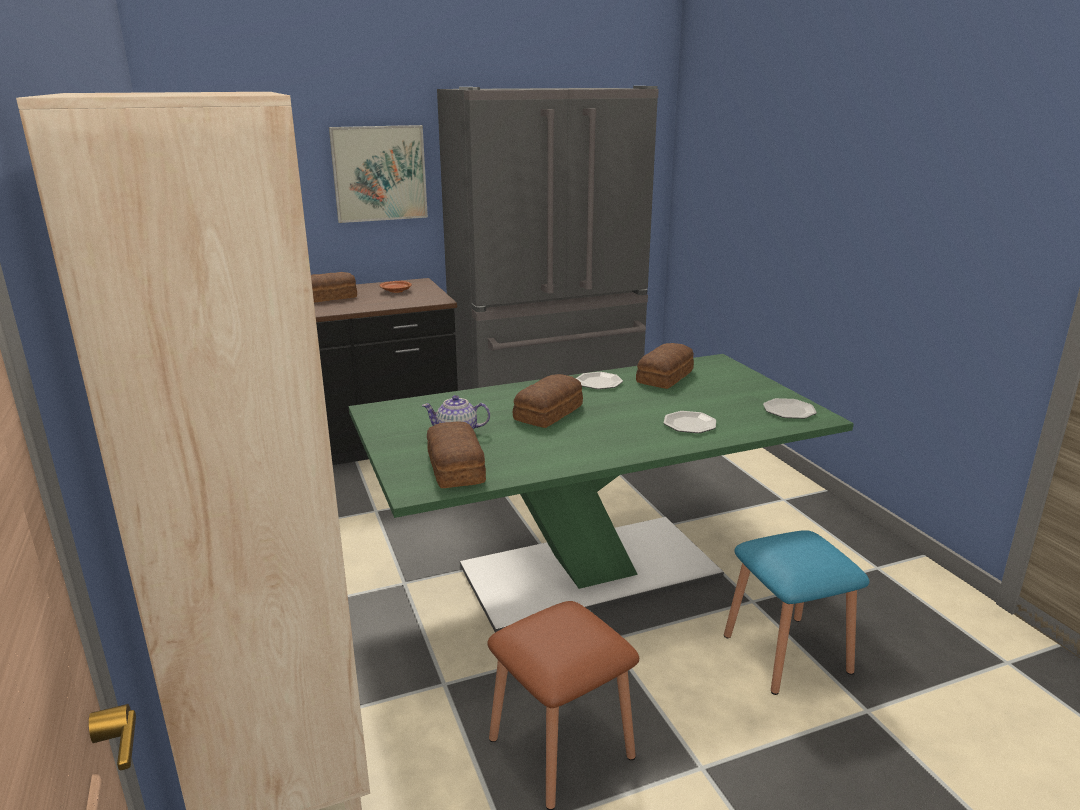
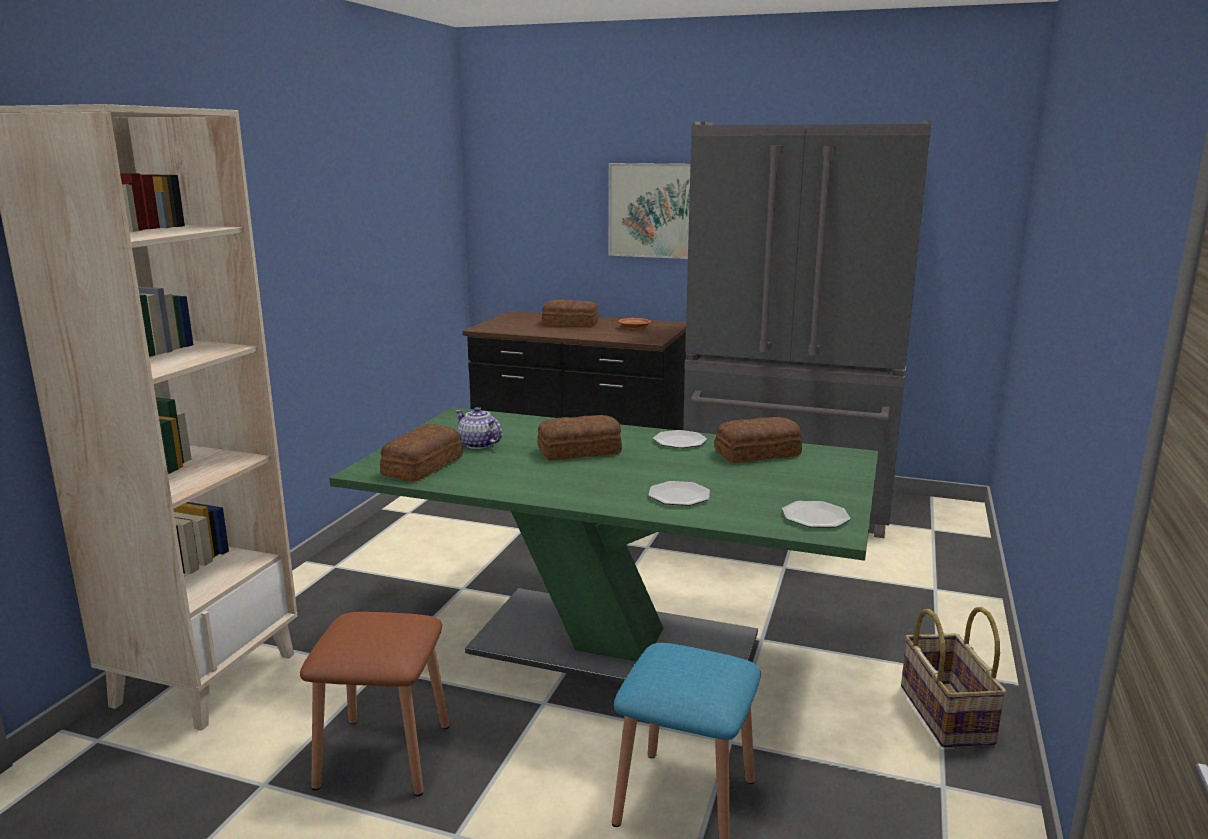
camera: 40 degrees right, 5 degrees down
(822, 525) = (944, 714): none -> basket

